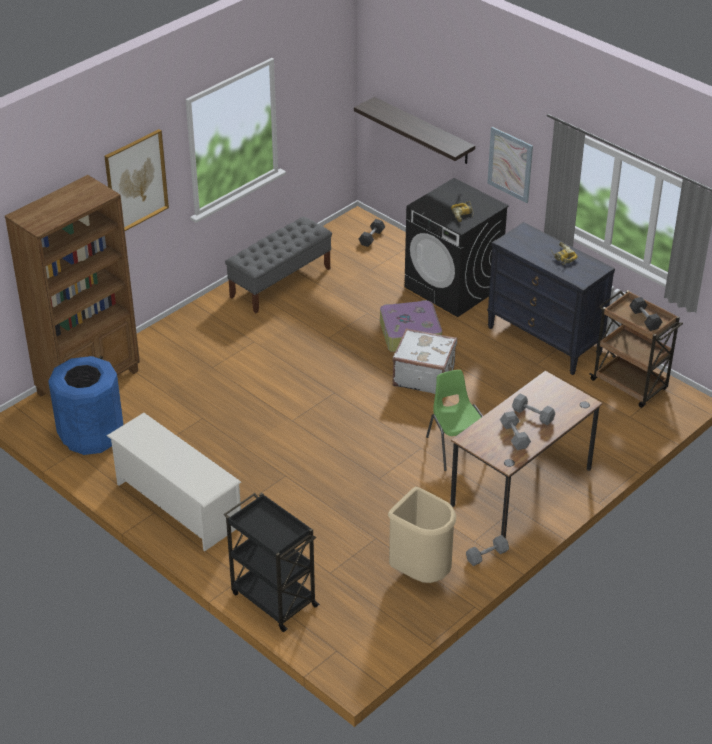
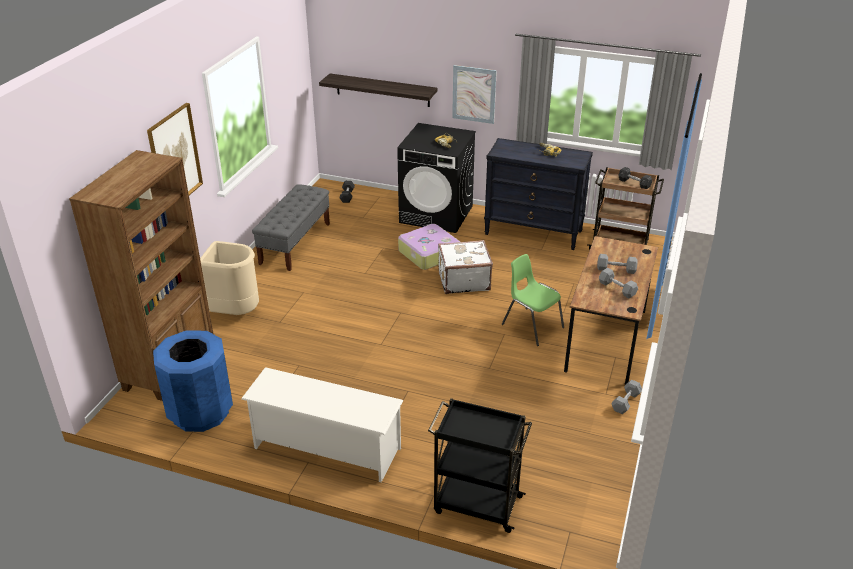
camera: 25 degrees left, 5 degrees down
(421, 572) = (585, 434): beige trash can -> beige trash can (235, 312)

